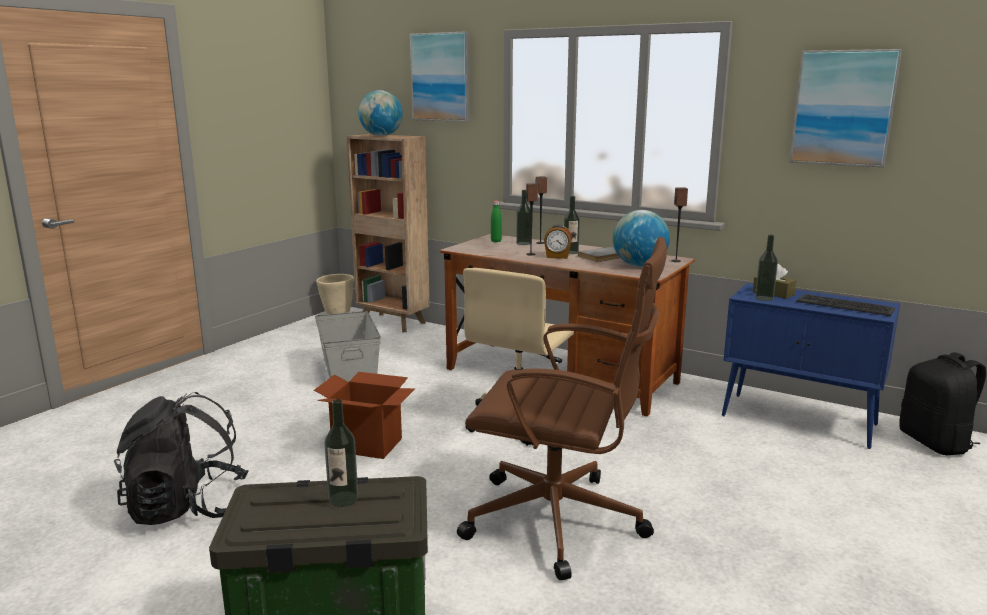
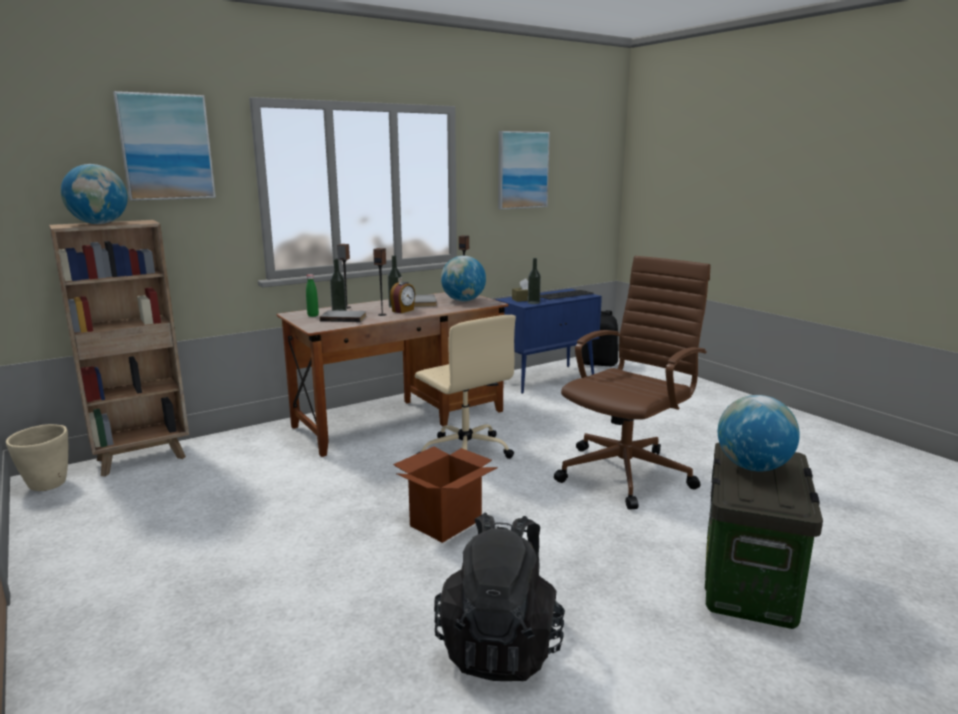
camera: 65 degrees left, 0 degrees up
(343, 499) = (752, 467): bottle -> globe
(349, 371) = (252, 505): grey storage box -> none
(500, 248) = (344, 318): none -> grey book

